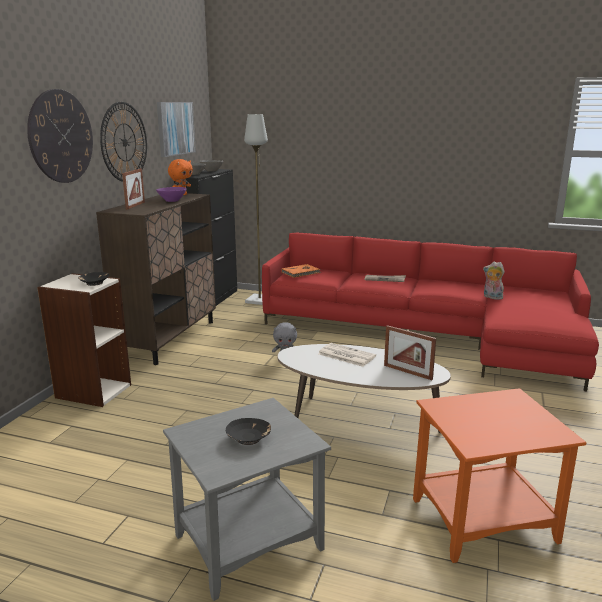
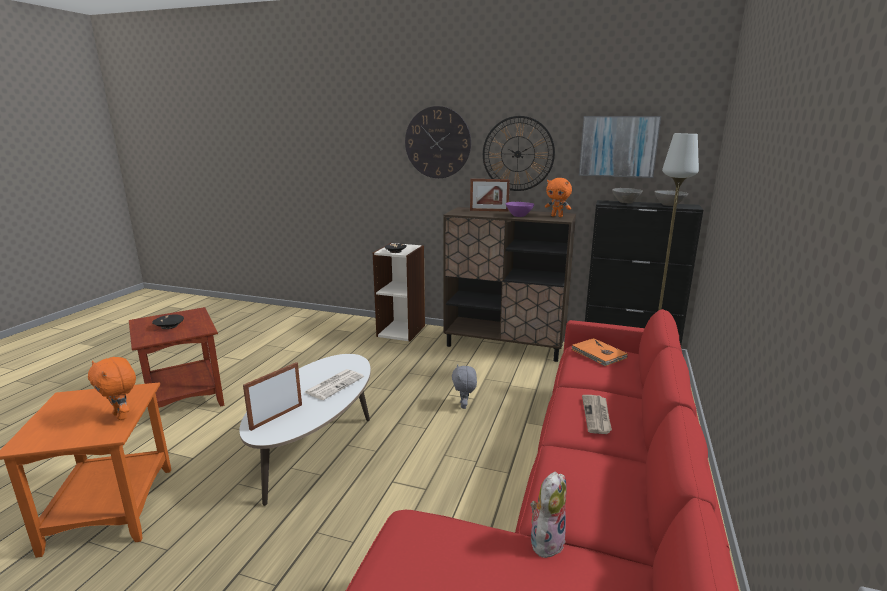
camera: 90 degrees right, 0 degrees up
(248, 541) = (186, 396): grey side table -> brown side table
(486, 400) = (122, 416): none -> orange plush toy

